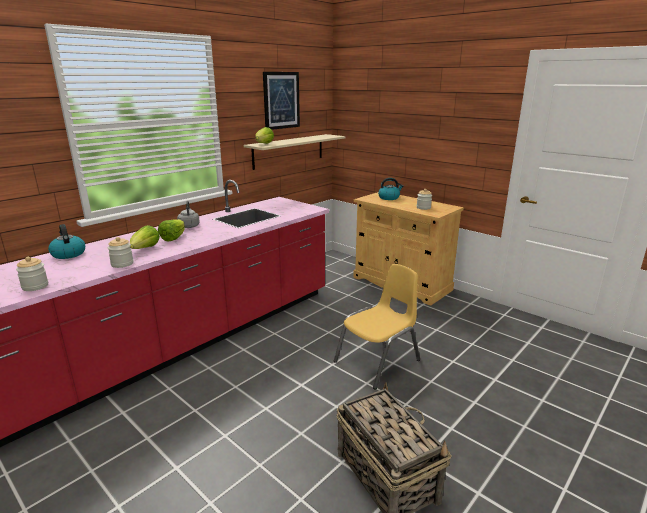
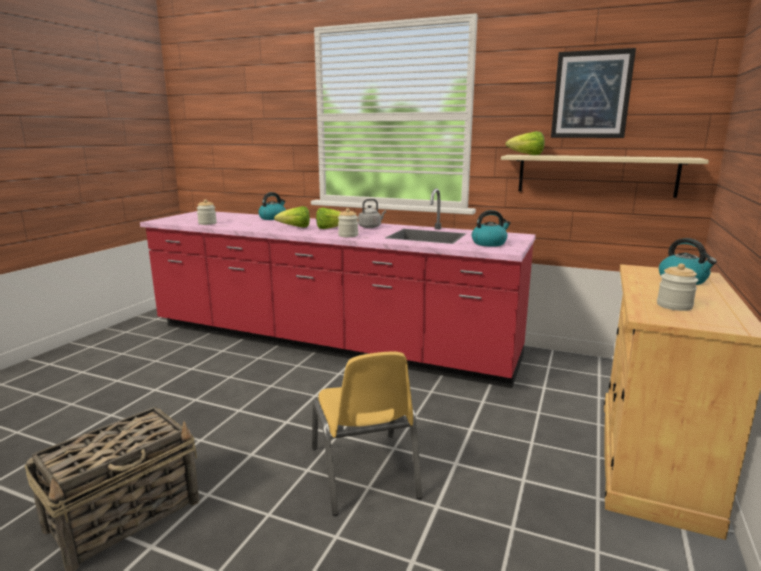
camera: 70 degrees right, 5 degrees down
(122, 264) = (257, 229): jar -> jar (348, 235)
(292, 208) = (489, 243): none -> kettle
(378, 361) = (364, 472): yellow chair -> yellow chair turned 45 degrees clockwise

